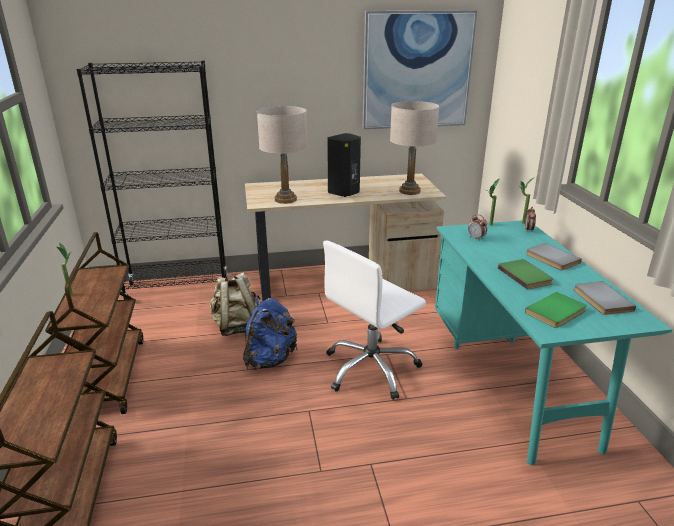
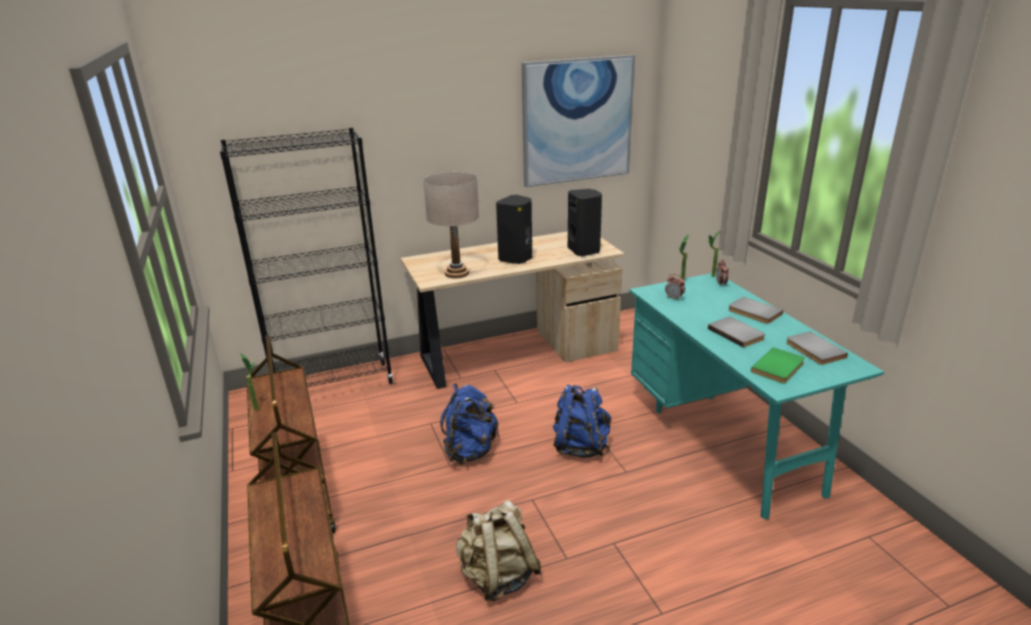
camera: 10 degrees left, 0 degrees up
(237, 327) = (419, 420): beige backpack -> beige backpack (497, 576)
(371, 369) = (580, 446): white office chair -> blue backpack
(410, 191) = (584, 251): beige table lamp -> black speaker
(526, 276) = (737, 333): green book -> grey book

